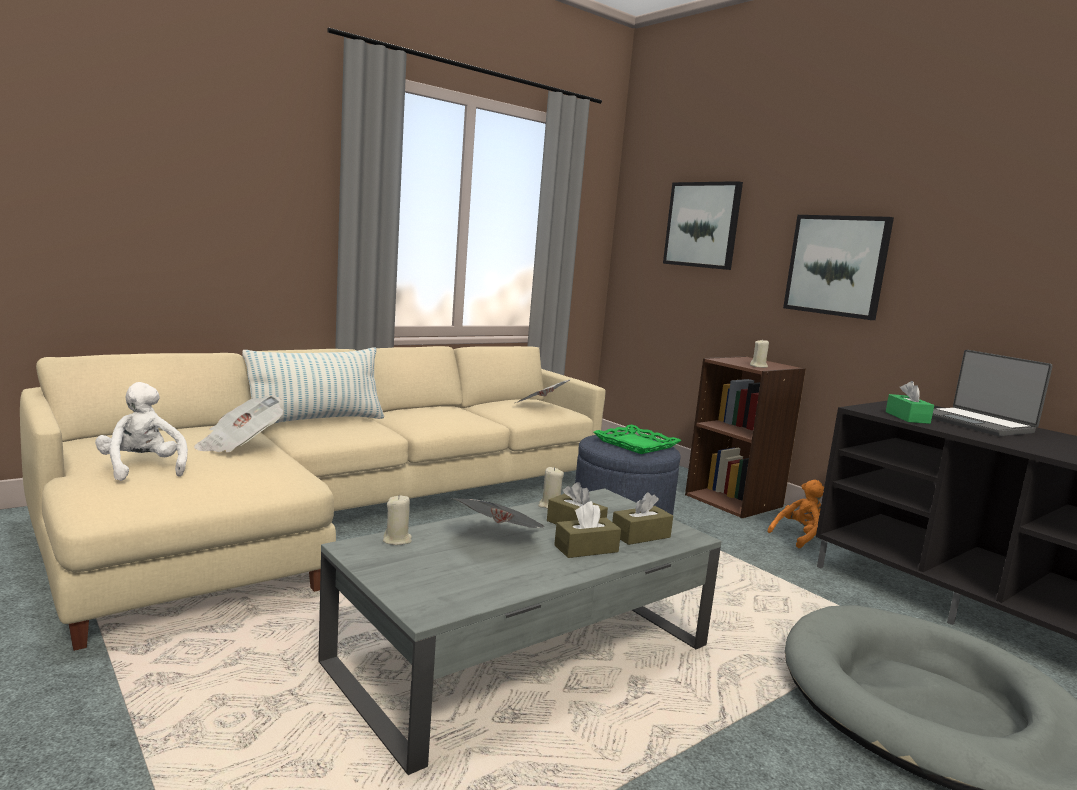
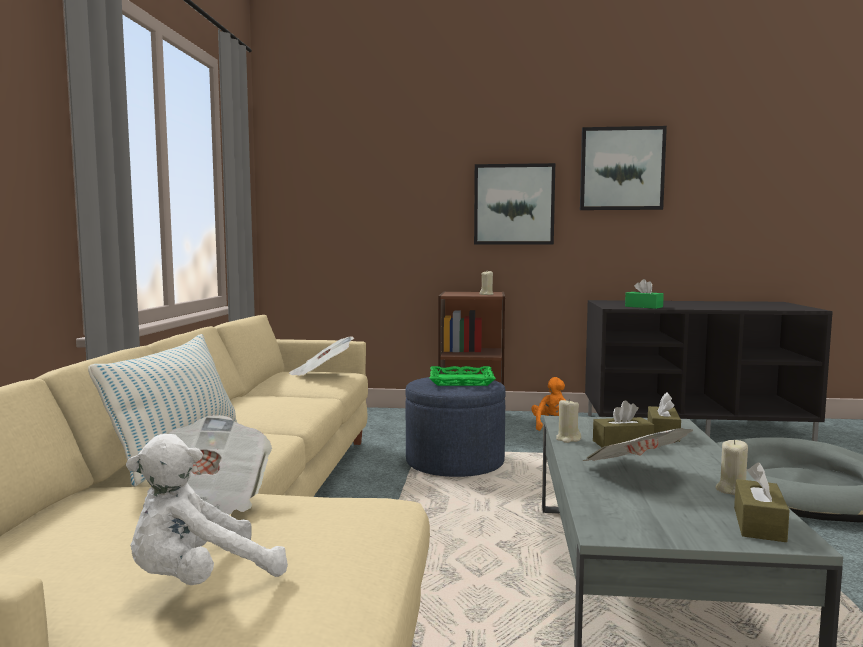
camera: 45 degrees left, 5 degrees down
(142, 469) = (200, 581): white plush toy -> white plush toy turned 45 degrees counterclockwise
(397, 540) = (602, 509): beige candle -> beige candle (731, 490)
(586, 549) = (679, 454): brown tissue box -> brown tissue box (759, 524)
(702, 225) = (372, 177): picture -> picture (621, 169)
(975, 423) = (667, 303): laptop -> none

